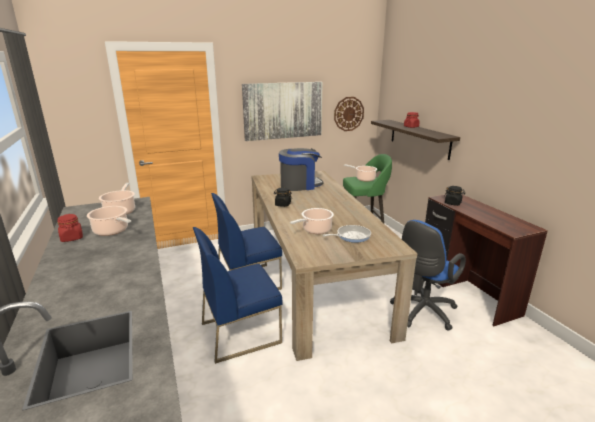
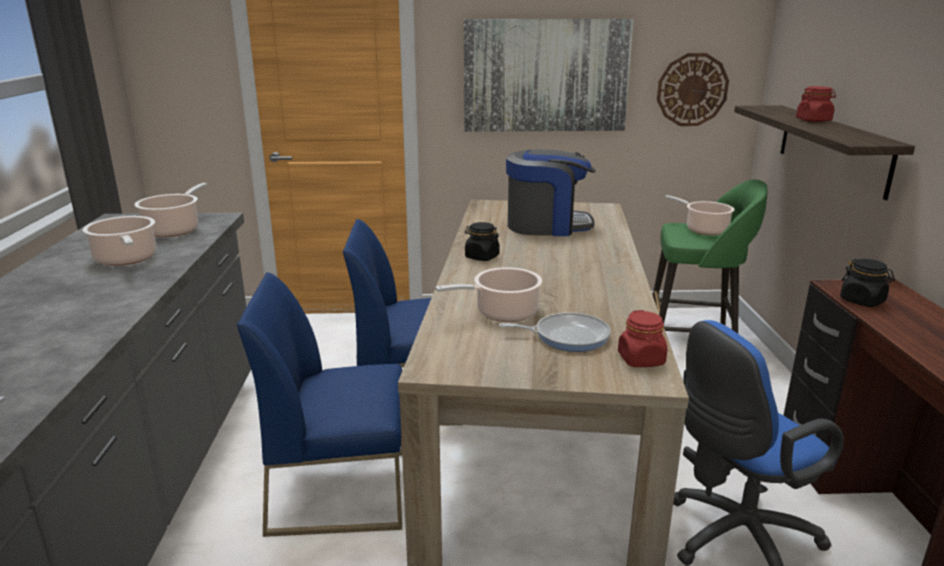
camera: 20 degrees right, 0 degrees up
(72, 238) = (60, 262): red jar -> red jar (641, 360)

